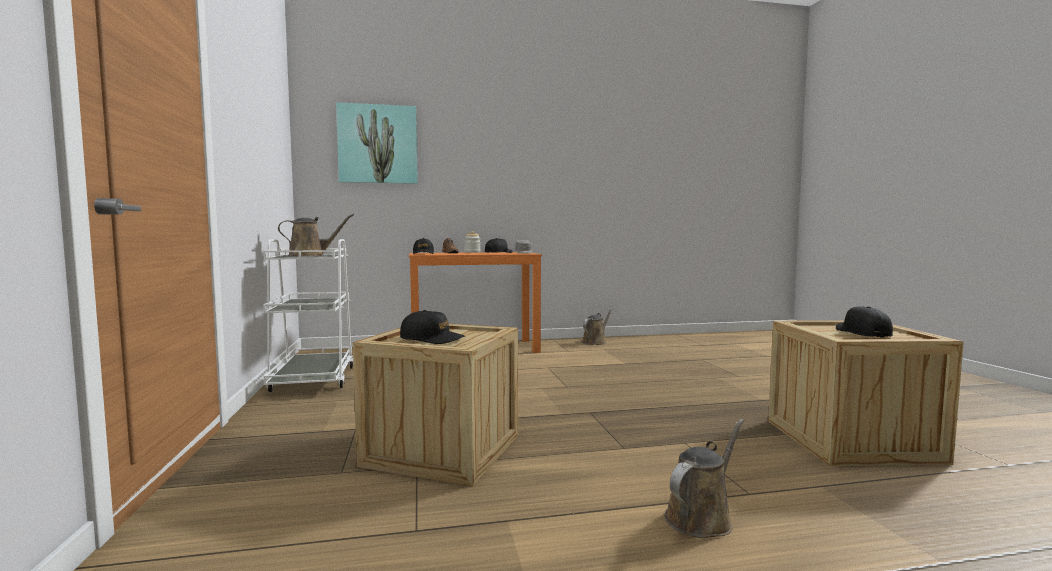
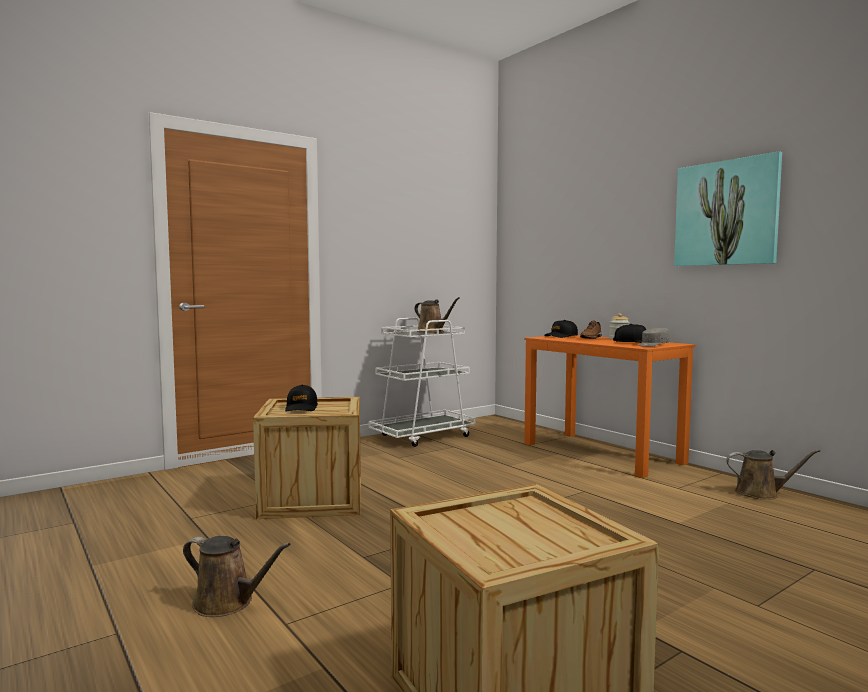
camera: 65 degrees right, 0 degrees up
(378, 144) = (552, 220): picture -> picture (725, 213)
(862, 332) = (516, 532): black cap -> none

